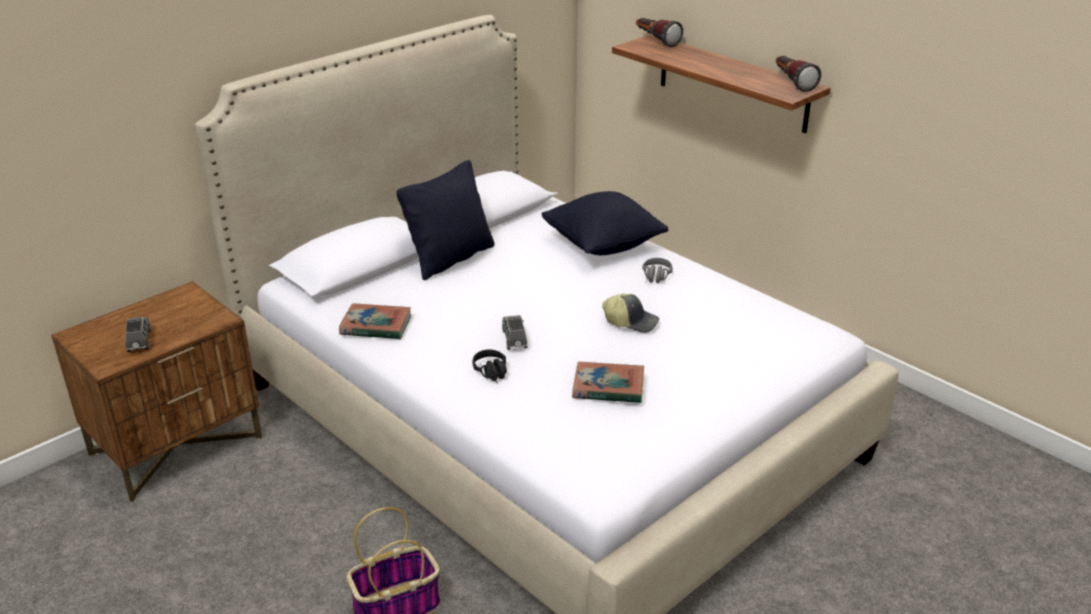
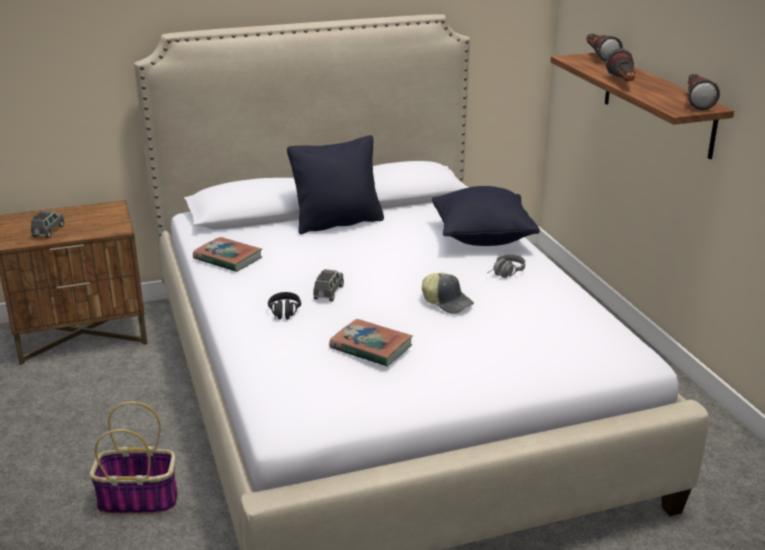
camera: 25 degrees right, 5 degrees down
(710, 71) = (622, 83): none -> flashlight

